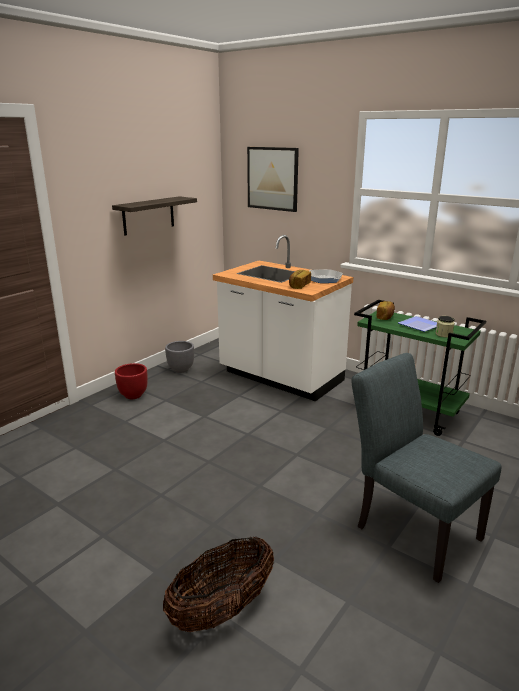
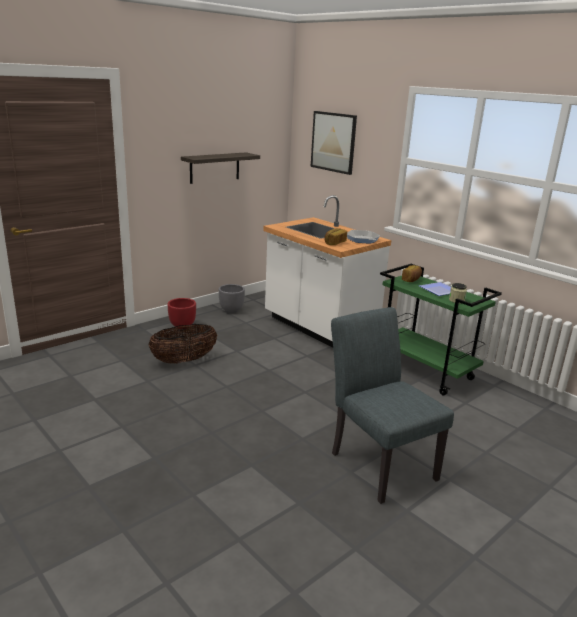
camera: 10 degrees right, 0 degrees up
(222, 610) = (195, 491): basket -> basket (184, 360)

